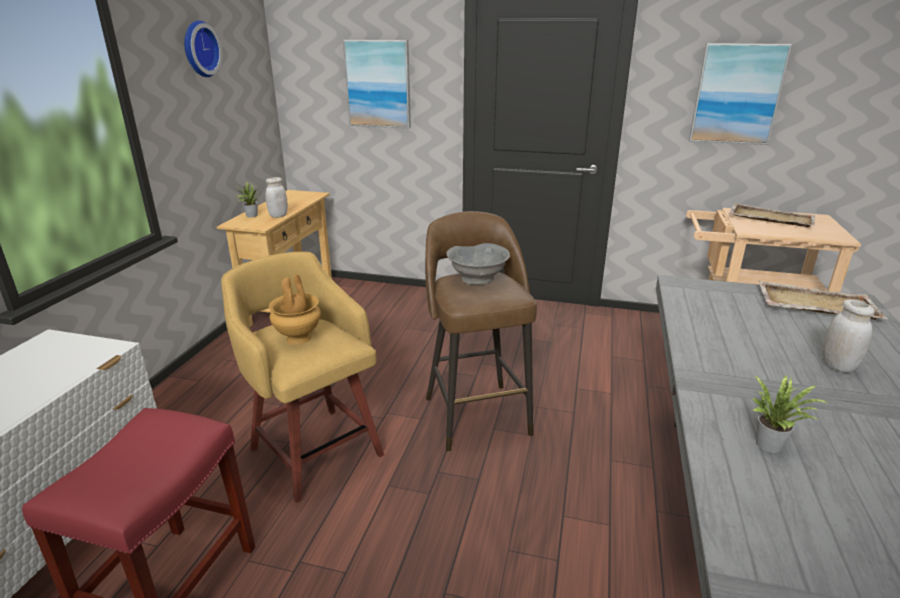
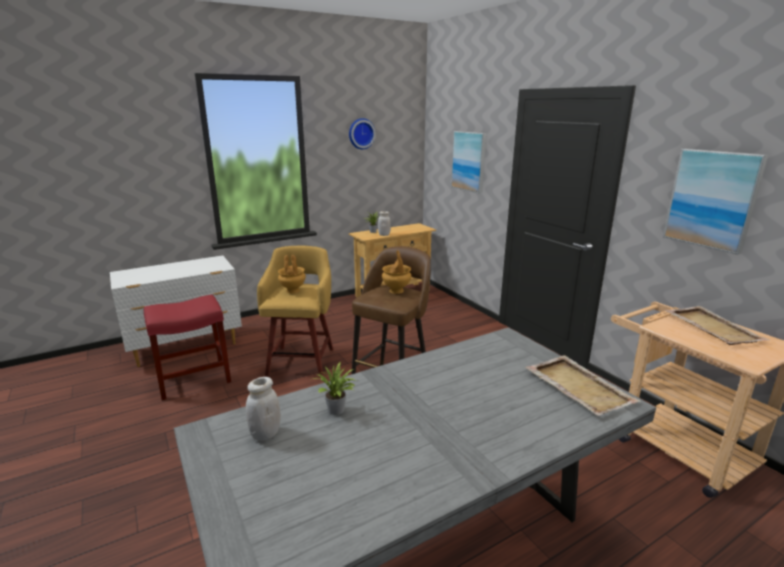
camera: 45 degrees right, 5 degrees down
(477, 279) = (396, 291): grey bowl -> brown vase
(837, 366) = (480, 413): white jar -> white jar (265, 434)

